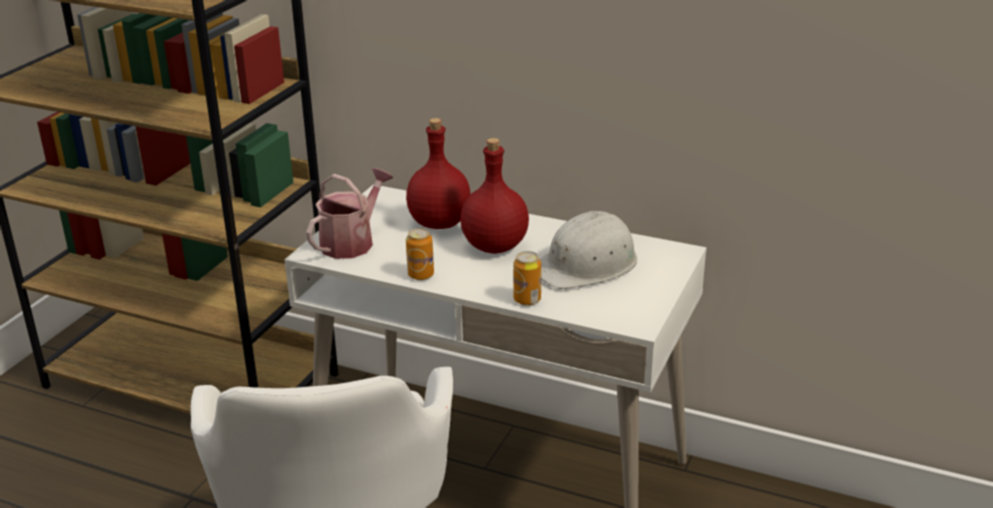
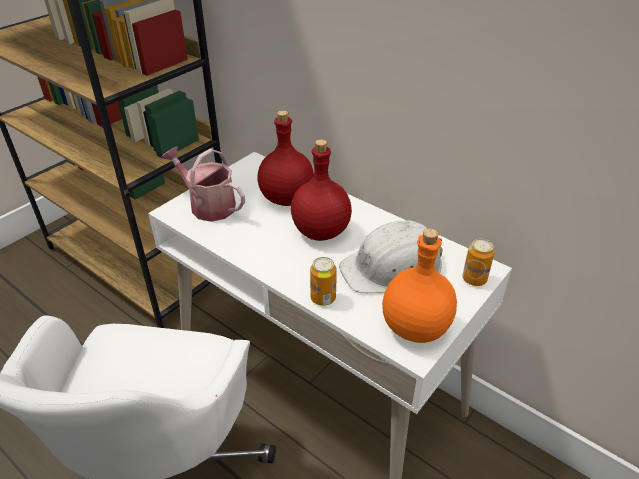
camera: 15 degrees right, 10 degrees up
(352, 242) = (208, 205): watering can -> watering can turned 105 degrees counterclockwise
(420, 275) = (245, 251): can -> can (474, 279)
(630, 307) = (414, 328): none -> orange bottle

